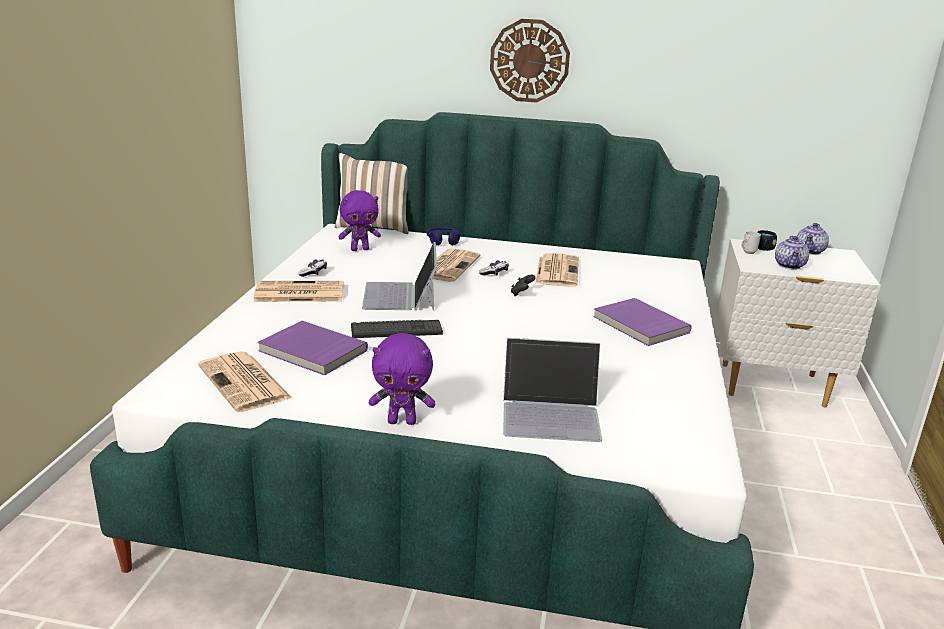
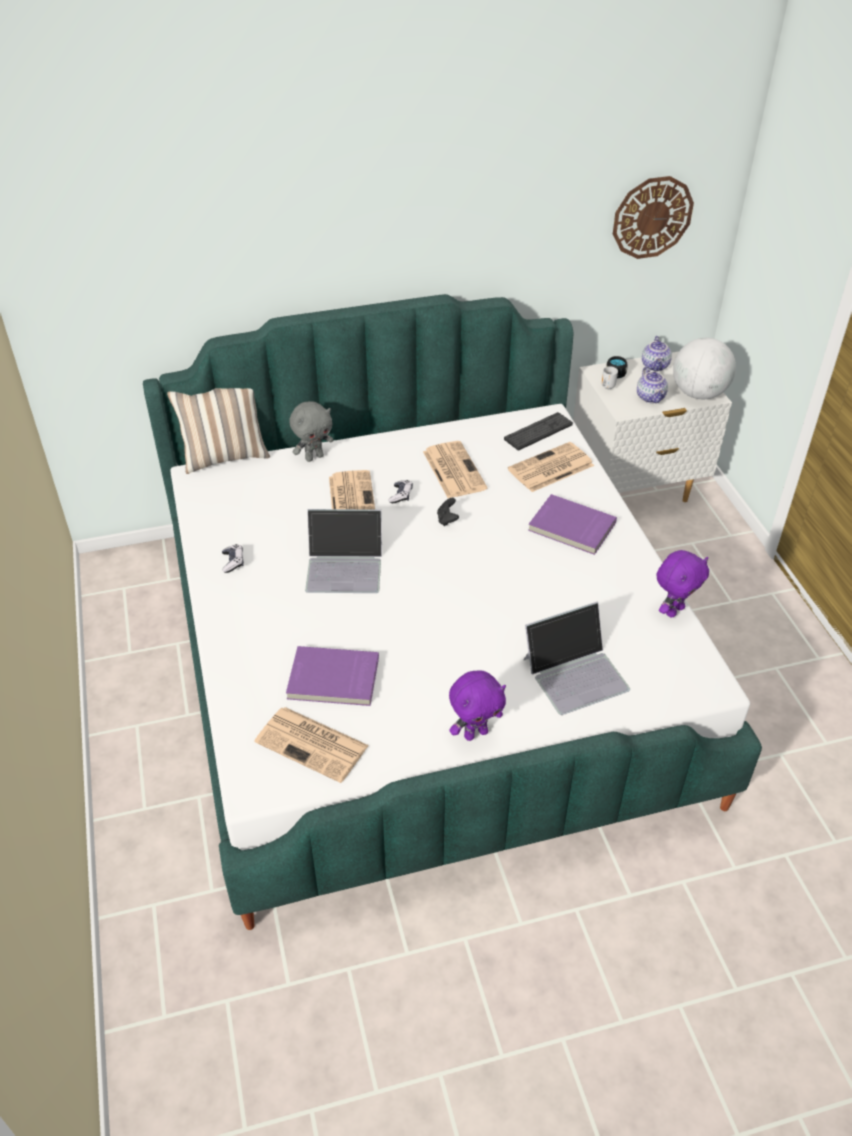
camera: 25 degrees left, 20 degrees up
(298, 293) = (247, 600): newspaper -> newspaper (550, 468)
(360, 249) = (244, 503): purple plush toy -> purple plush toy (674, 610)
(396, 330) = (380, 618): keyboard -> keyboard (538, 432)
(401, 296) = (345, 566): laptop -> laptop turned 60 degrees counterclockwise
(443, 241) = (314, 457): blue headphones -> grey plush toy
(529, 61) = (362, 244): wall clock -> wall clock (652, 217)
(845, 274) = (698, 394): none -> globe

